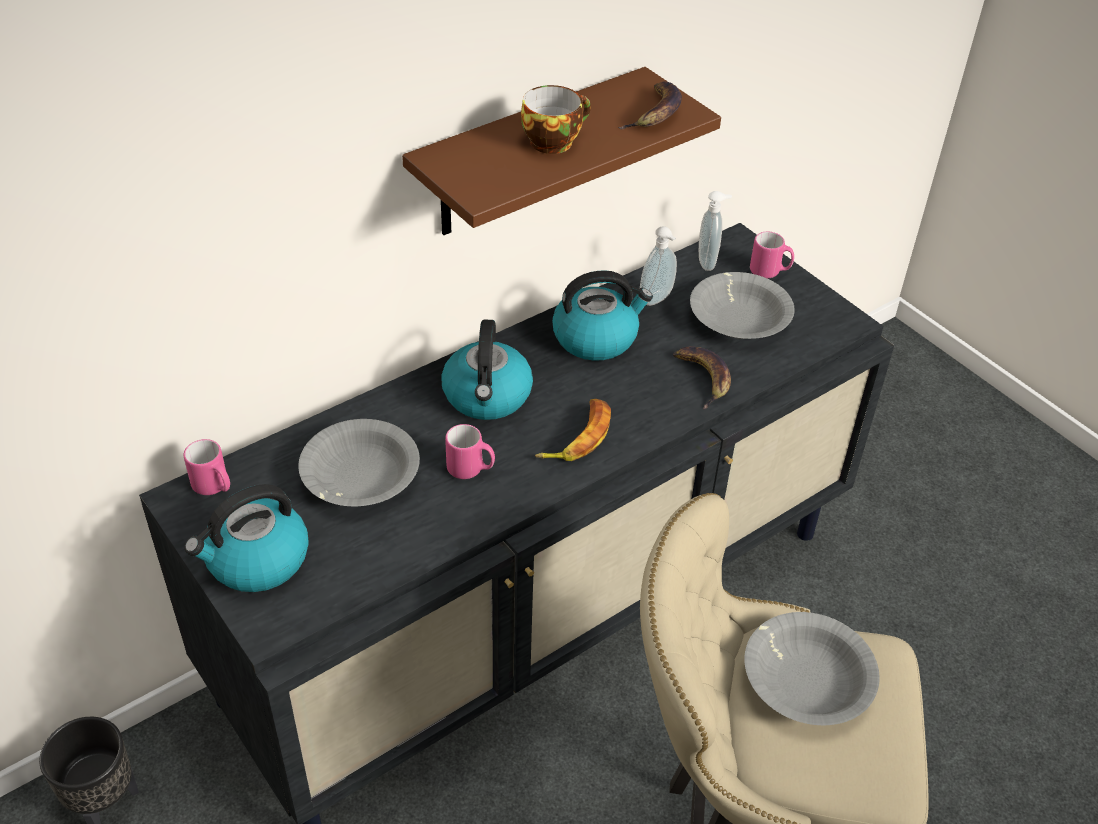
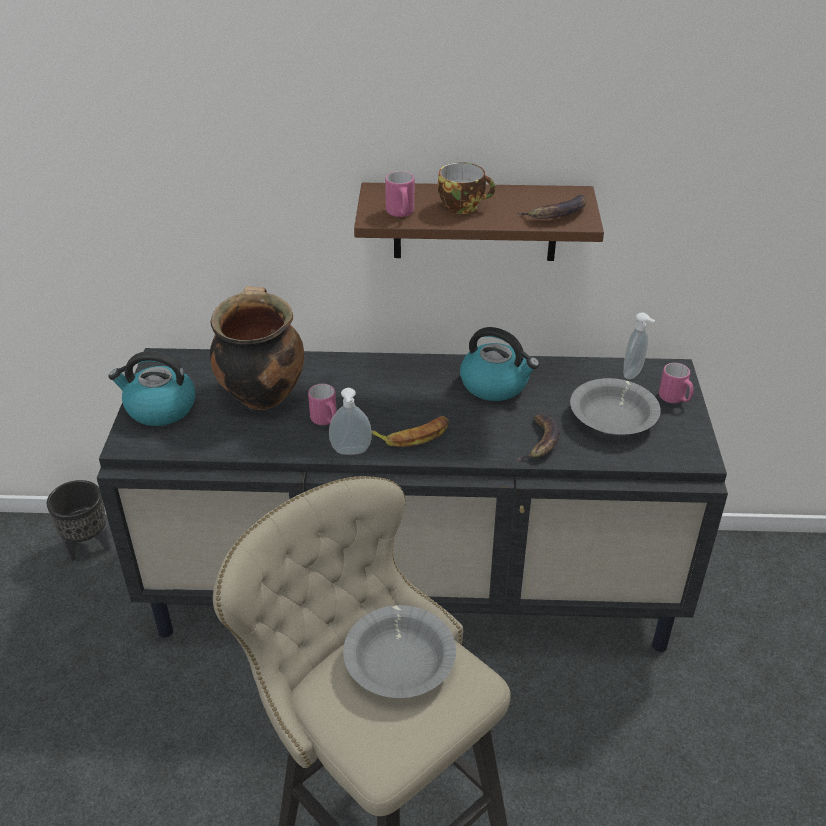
camera: 40 degrees right, 5 degrees down
(214, 487) = (183, 362): pink mug -> pink mug (401, 214)
(360, 476) = (261, 394): grey bowl -> cooking pot
(487, 396) = (384, 386): kettle -> none
(657, 300) = (566, 381): soap dispenser -> soap dispenser (351, 452)

